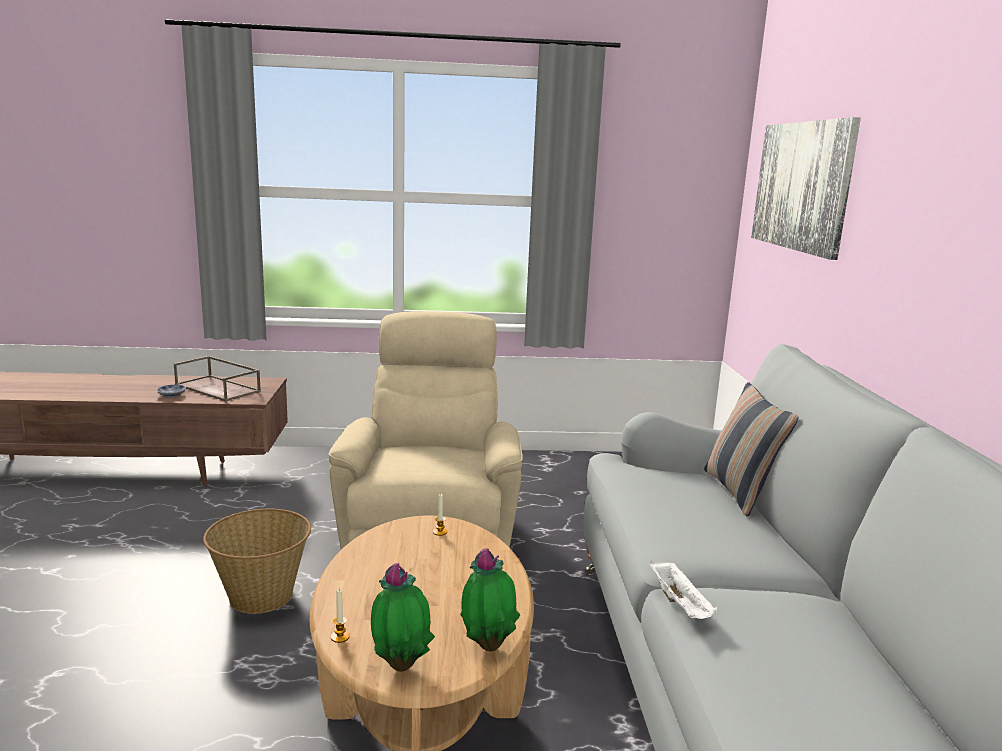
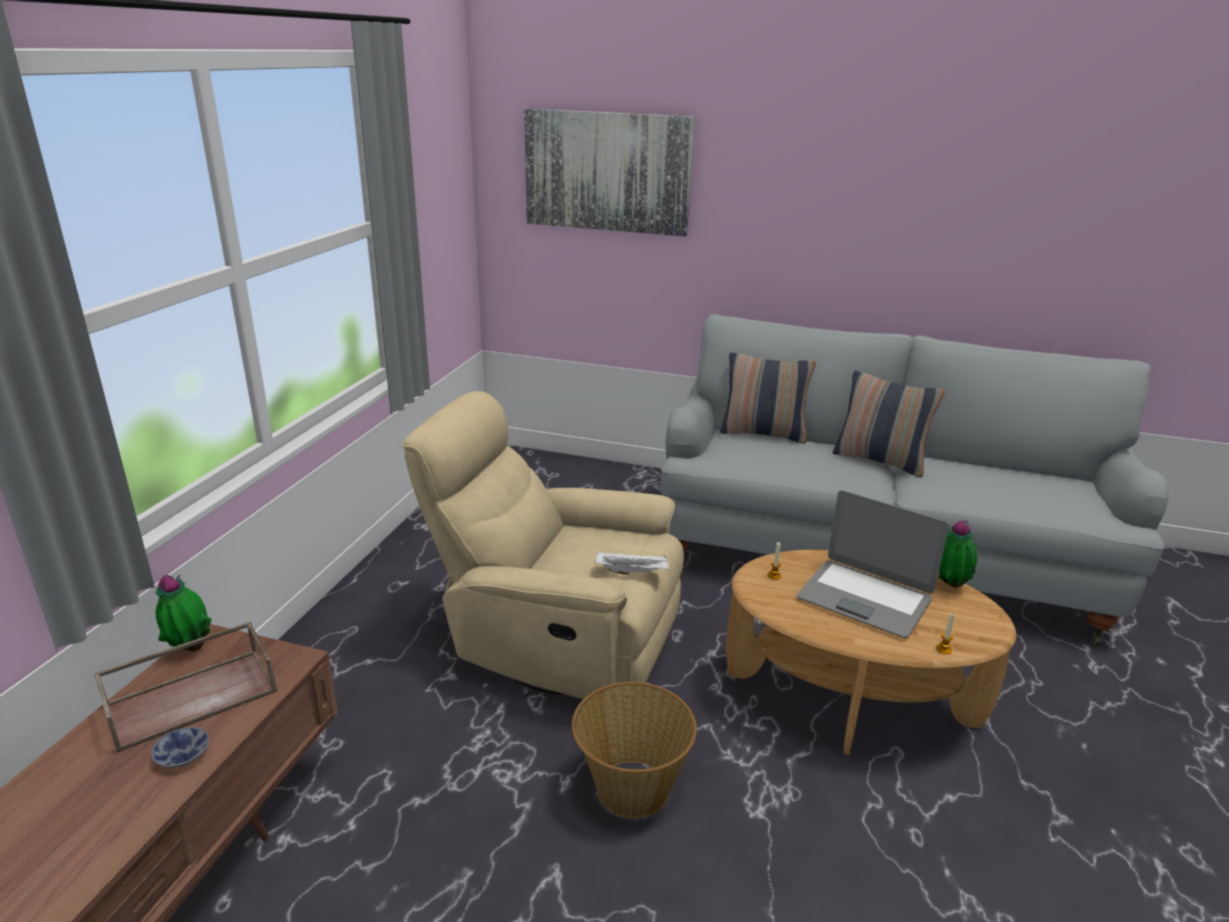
camera: 70 degrees left, 10 degrees up
(401, 664) = (976, 626): potted plant -> potted plant (190, 648)
(424, 584) = (864, 598): none -> laptop
(680, 604) = (930, 497): white tray -> white tray (633, 572)
(759, 566) = (880, 460): none -> pillow

